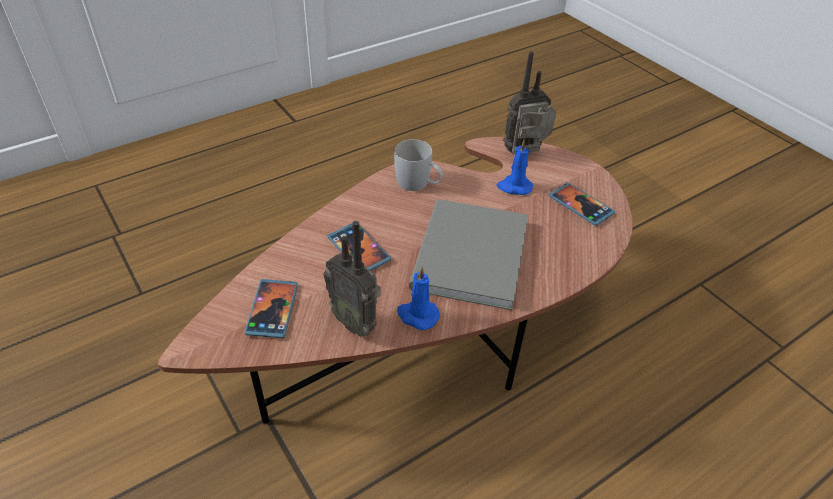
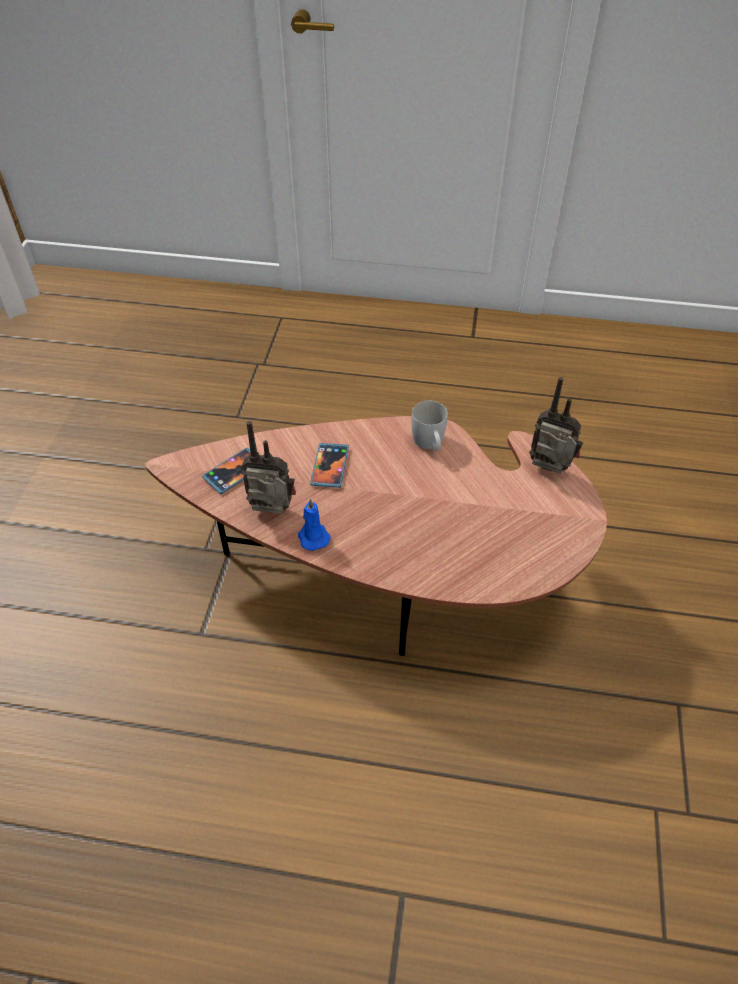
camera: 45 degrees right, 5 degrees up
(355, 321) = (272, 513): radio -> radio turned 105 degrees clockwise
(466, 257) = (395, 520): grey book -> none
(514, 187) = (502, 491): blue candle -> none
(580, 206) = (538, 541): phone -> none

